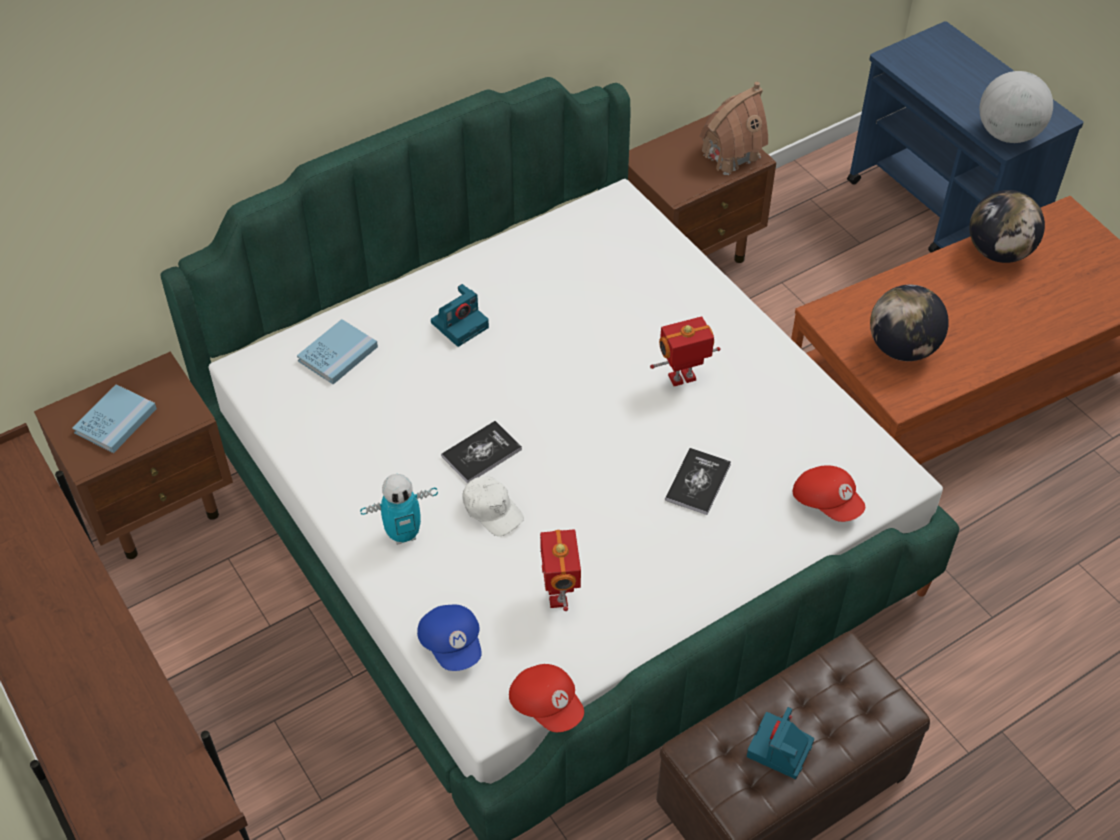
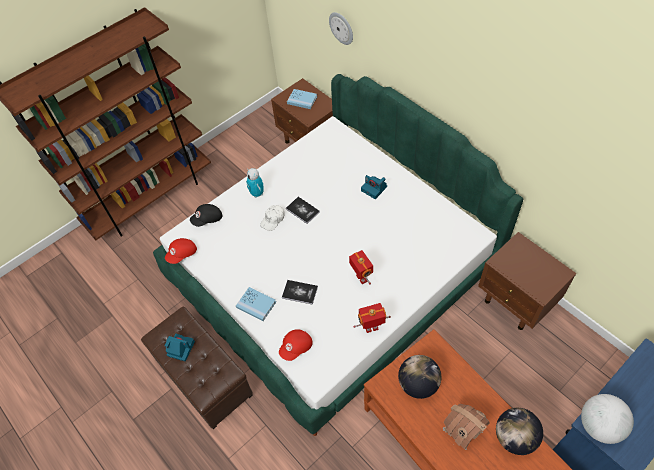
camera: 85 degrees right, 5 degrees up
(123, 170) = (341, 28): none -> wall clock
(338, 354) = (346, 152): blue book -> blue book (256, 304)
(452, 644) = (208, 219): blue cap -> black cap
(559, 595) = (233, 250): toy robot -> toy robot (371, 328)
(730, 154) = (540, 283): toy house -> toy house (463, 429)

